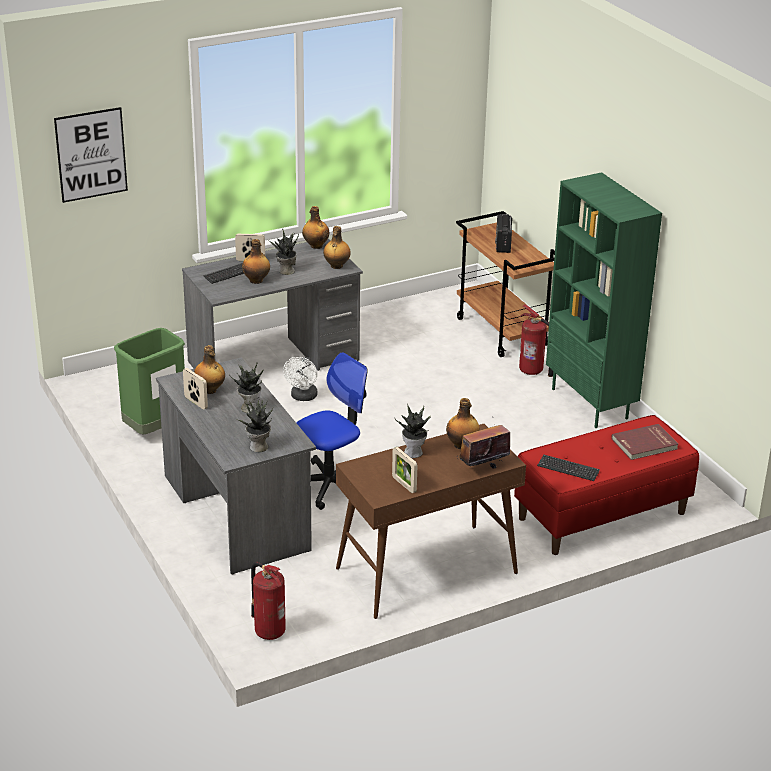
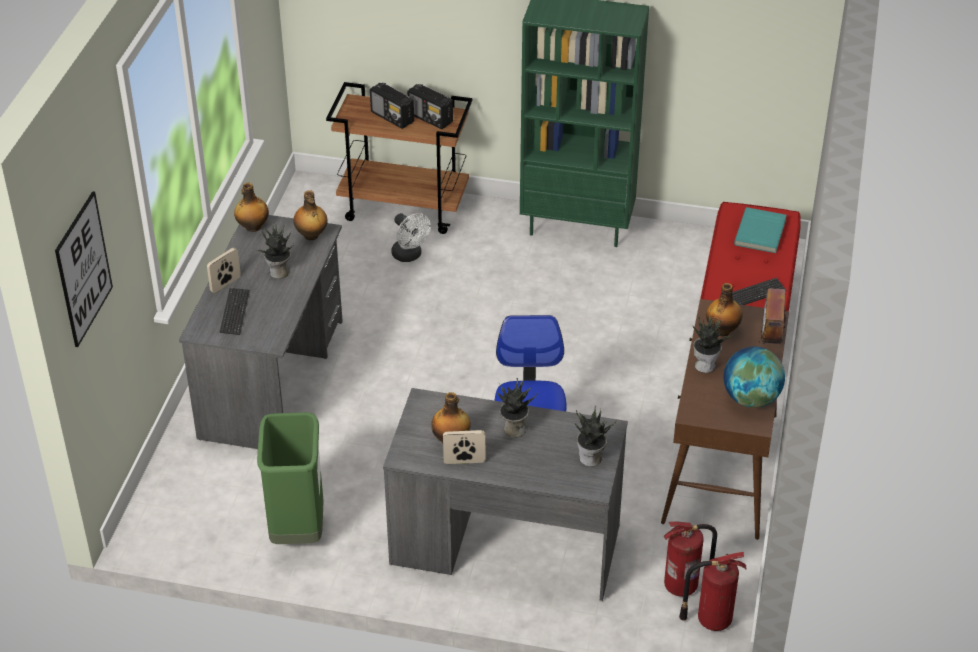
camera: 50 degrees left, 10 degrees up
(256, 280) = (272, 301): bottle -> none
(303, 397) = (361, 394): white fan -> white fan (409, 256)
(404, 485) = (751, 398): picture frame -> globe
(524, 257) = (430, 118): none -> radio
(532, 371) = (489, 229): fire extinguisher -> fire extinguisher (683, 586)
(645, 444) = (761, 232): red book -> turquoise book

